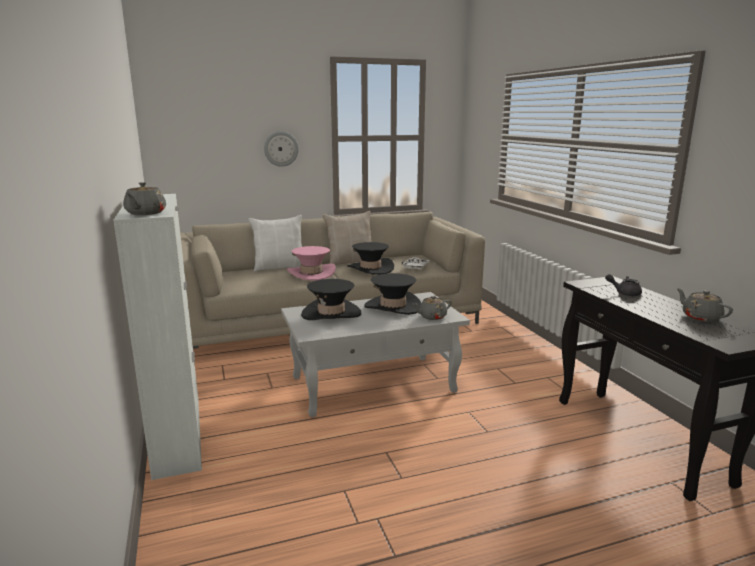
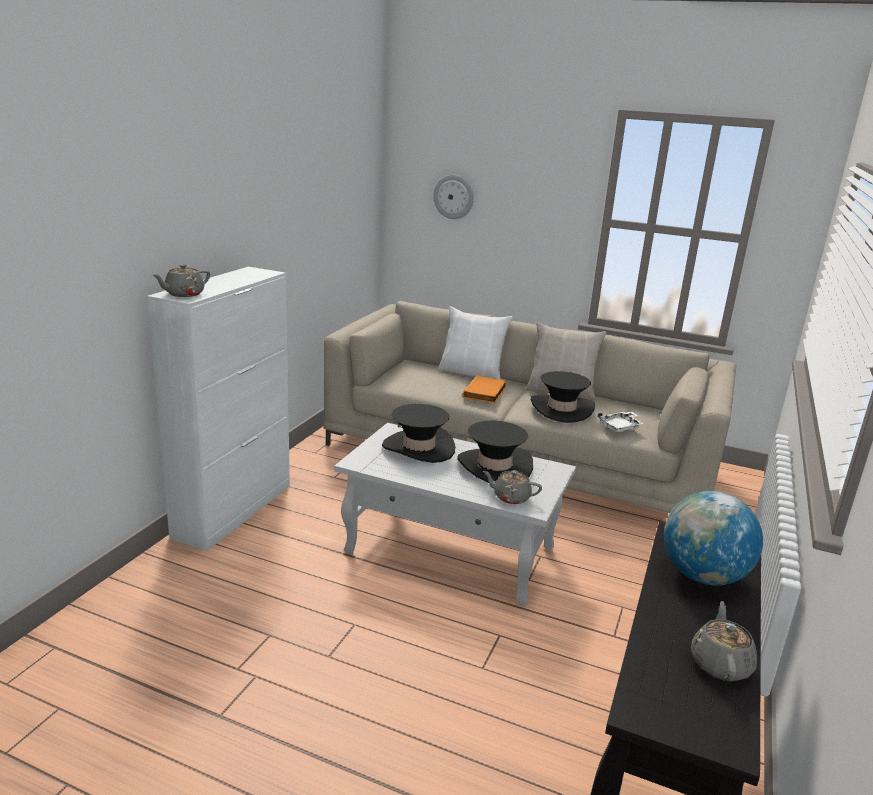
camera: 40 degrees right, 5 degrees up
(281, 149) = (532, 226): wall clock -> wall clock (454, 197)
(311, 273) = (486, 392): pink hat -> orange book
(624, 293) = (702, 576): grey teapot -> globe

